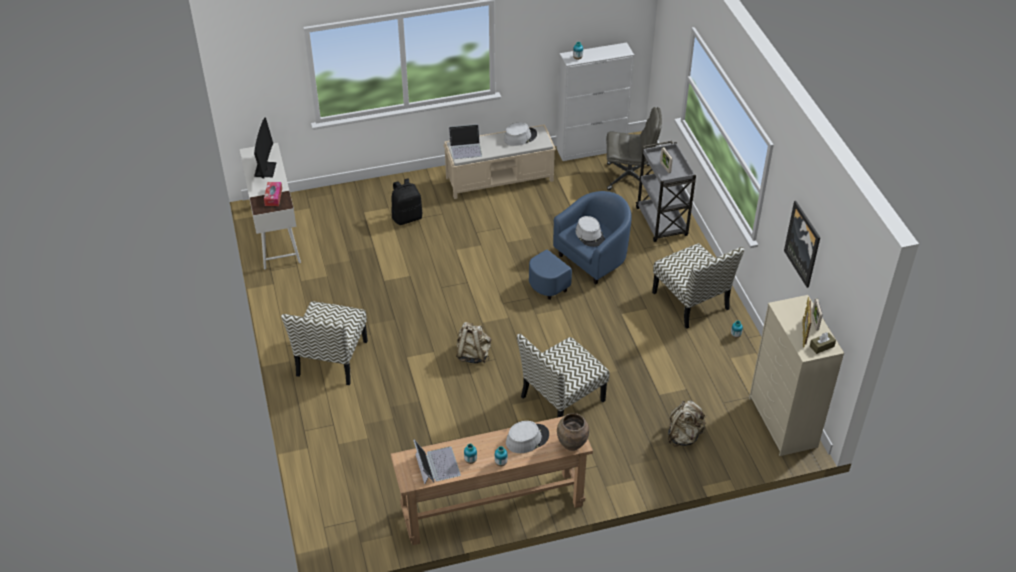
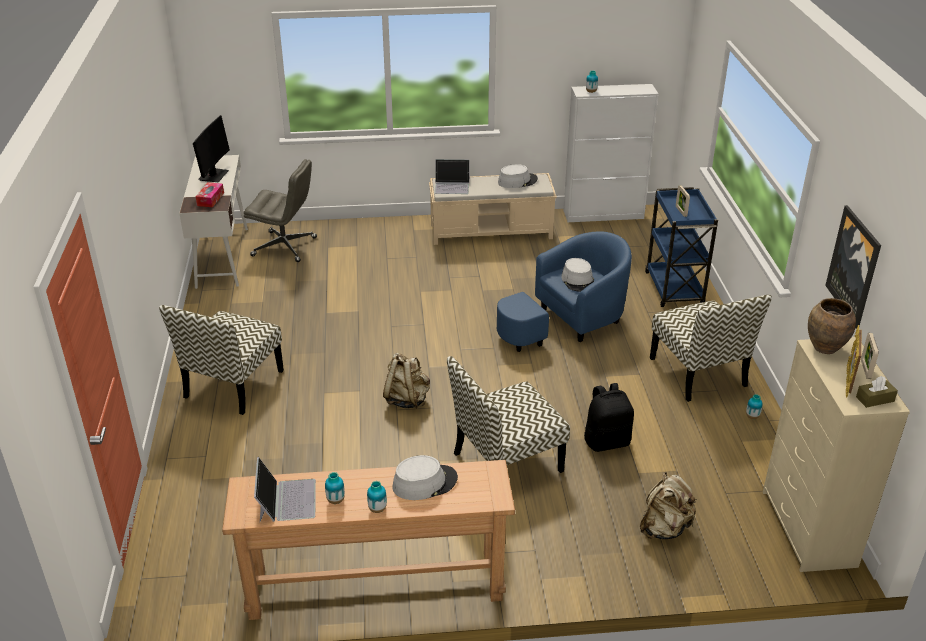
camera: 10 degrees right, 10 degrees down
(407, 217) = (375, 256): black backpack -> black backpack (607, 441)
(571, 444) = (486, 498): brown vase -> brown vase (824, 348)
(629, 177) = (643, 243): grey office chair -> grey office chair (285, 247)
(662, 223) = (674, 289): grey cart -> blue cart

